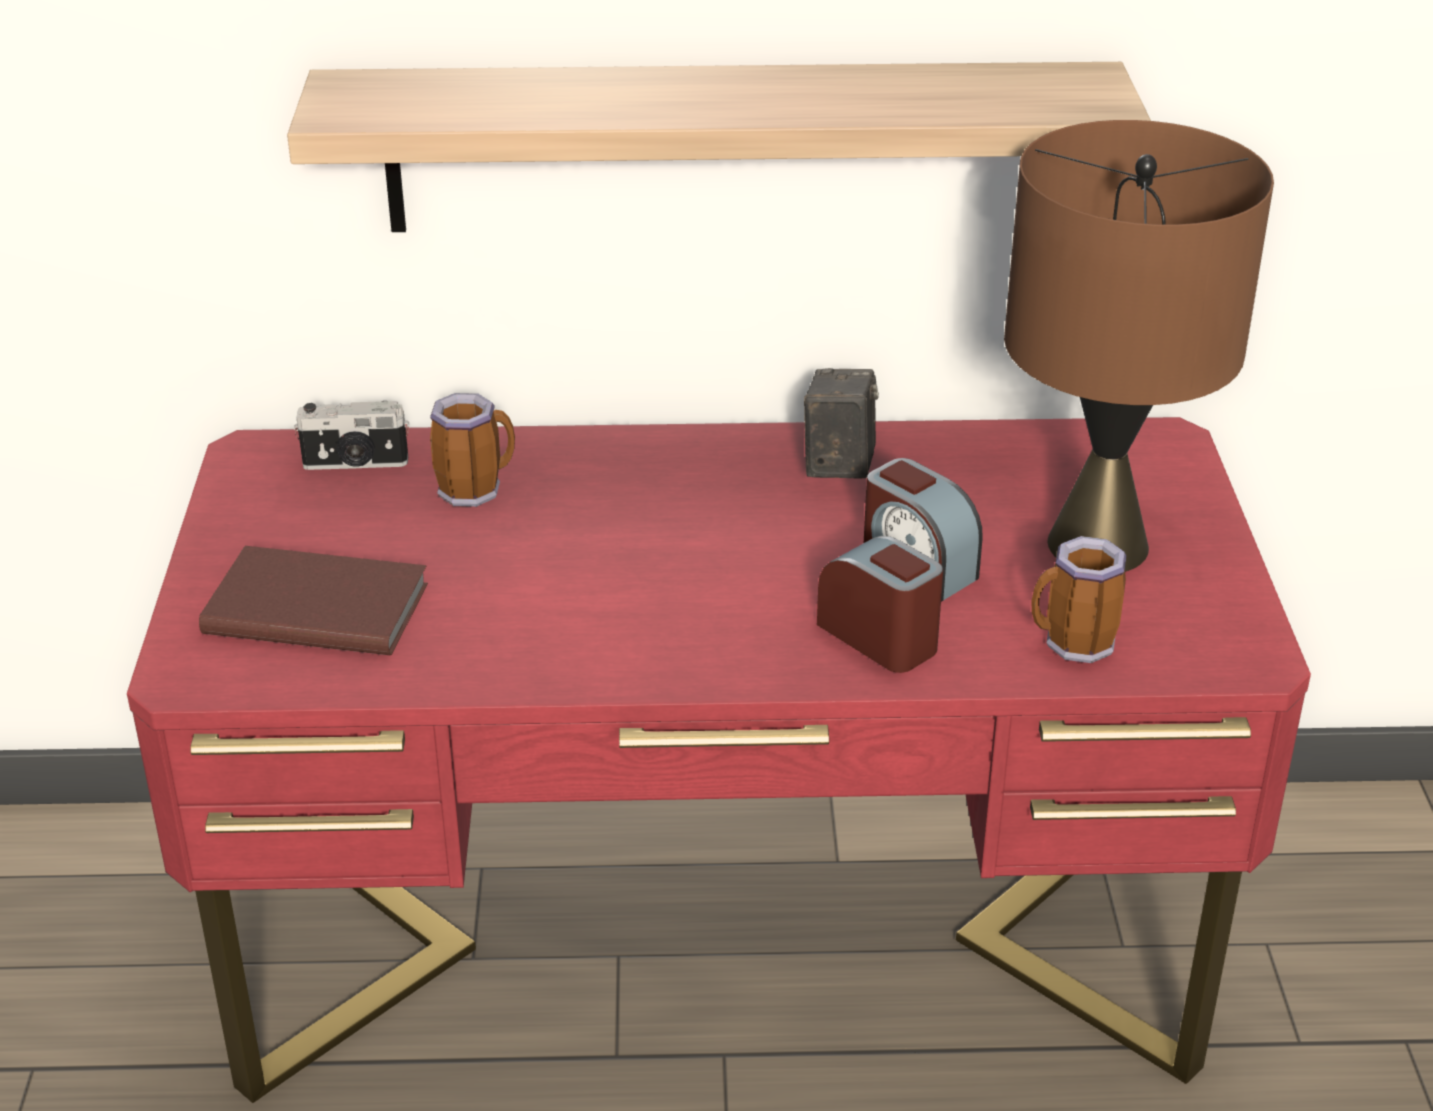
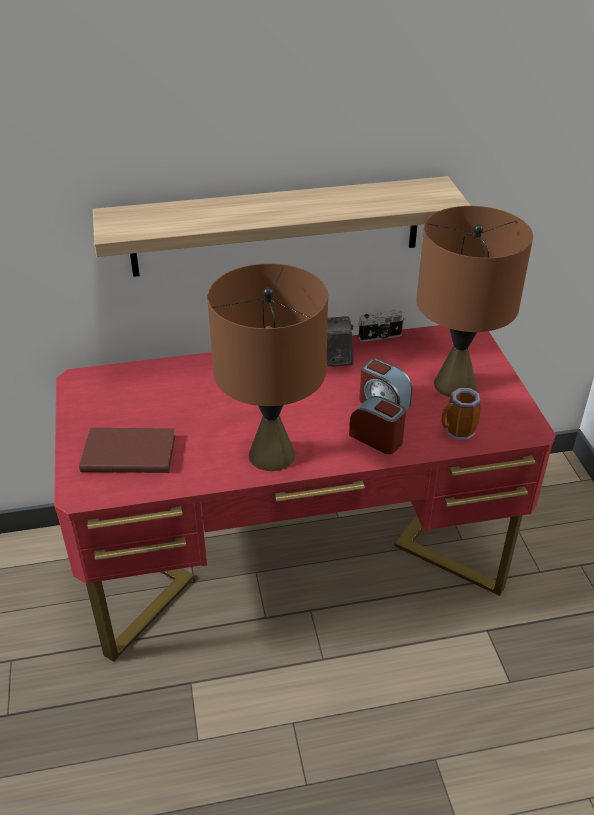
camera: 10 degrees left, 5 degrees up
(355, 464) = (126, 380): camera -> camera (380, 337)
(475, 489) = (183, 387): mug -> none
(631, 645) = (272, 455): none -> brown table lamp

